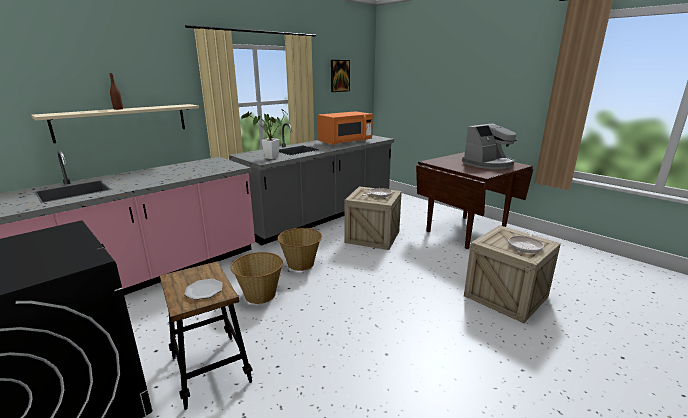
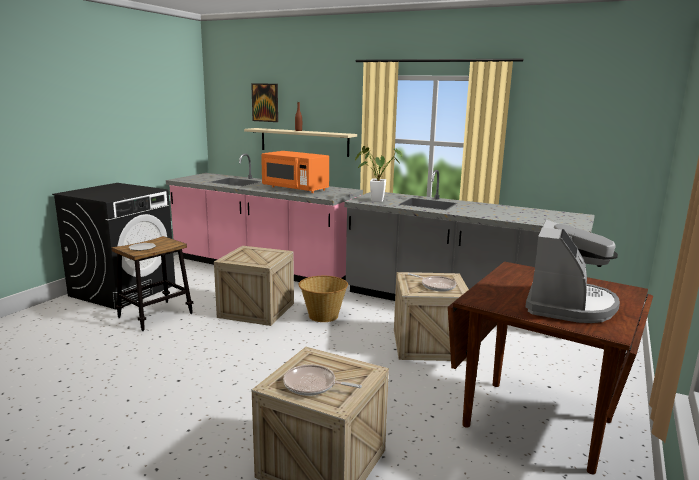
camera: 70 degrees right, 5 degrees down
(259, 294) = (256, 310): basket -> crate
(339, 76) = (580, 118): picture -> picture (265, 102)
(345, 142) = (508, 214): orange microwave -> orange microwave (295, 188)
(488, 164) = (568, 305): coffee machine -> coffee machine turned 105 degrees counterclockwise

